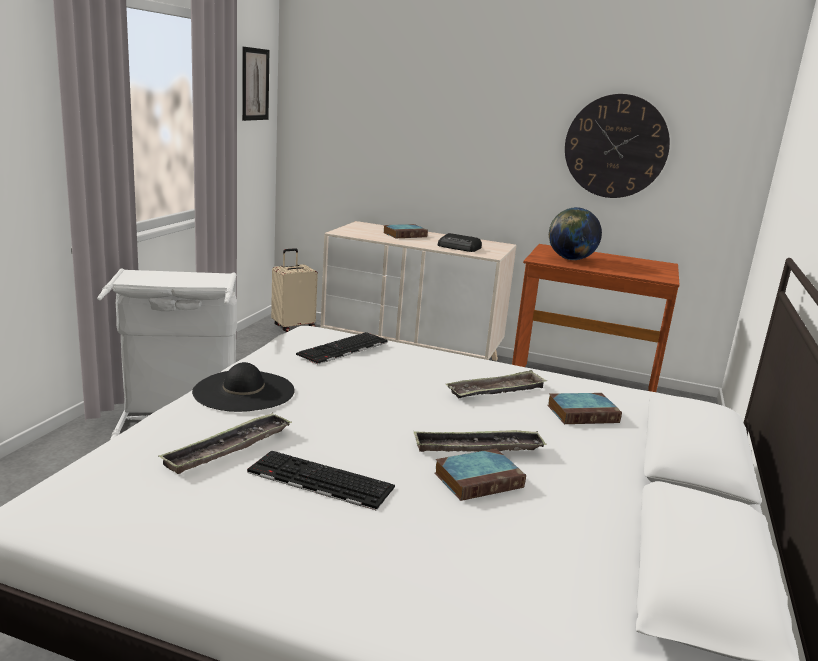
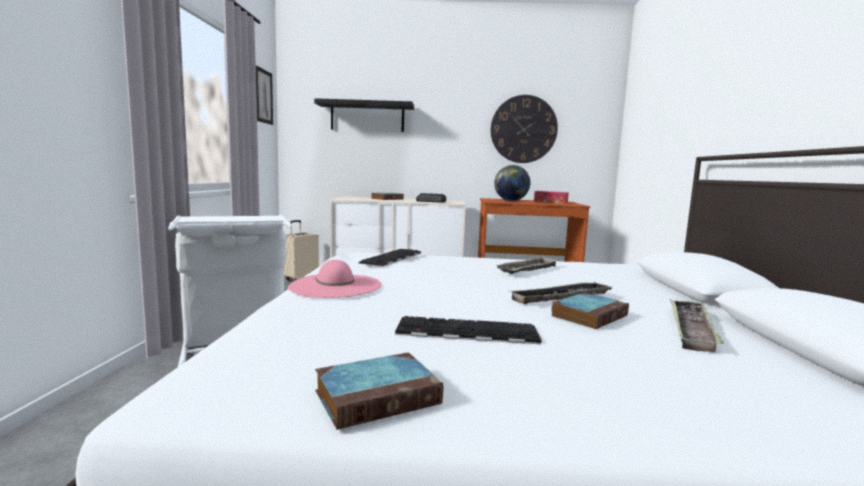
camera: 15 degrees left, 10 degrees down
(228, 448) = (359, 321): tray -> tray (691, 329)
(244, 391) = (335, 286): black hat -> pink hat
(392, 113) = (367, 117): none -> black shelf
(583, 413) = (599, 275): book -> book (379, 396)
(633, 265) = (550, 202): none -> tissue box

